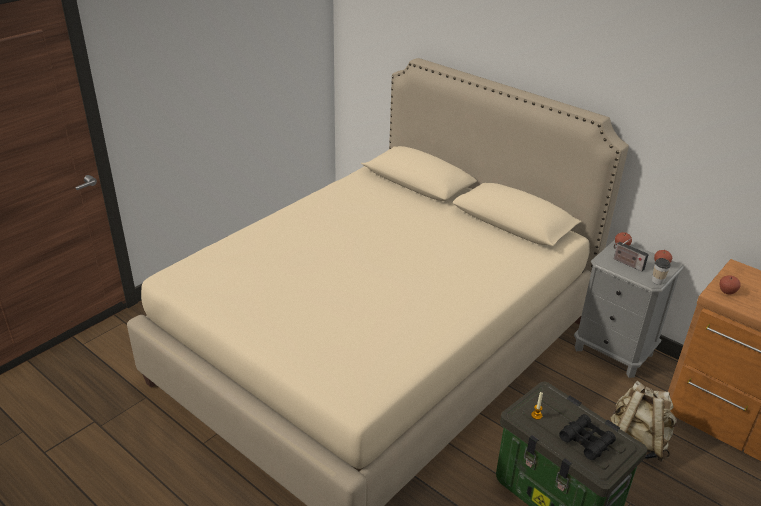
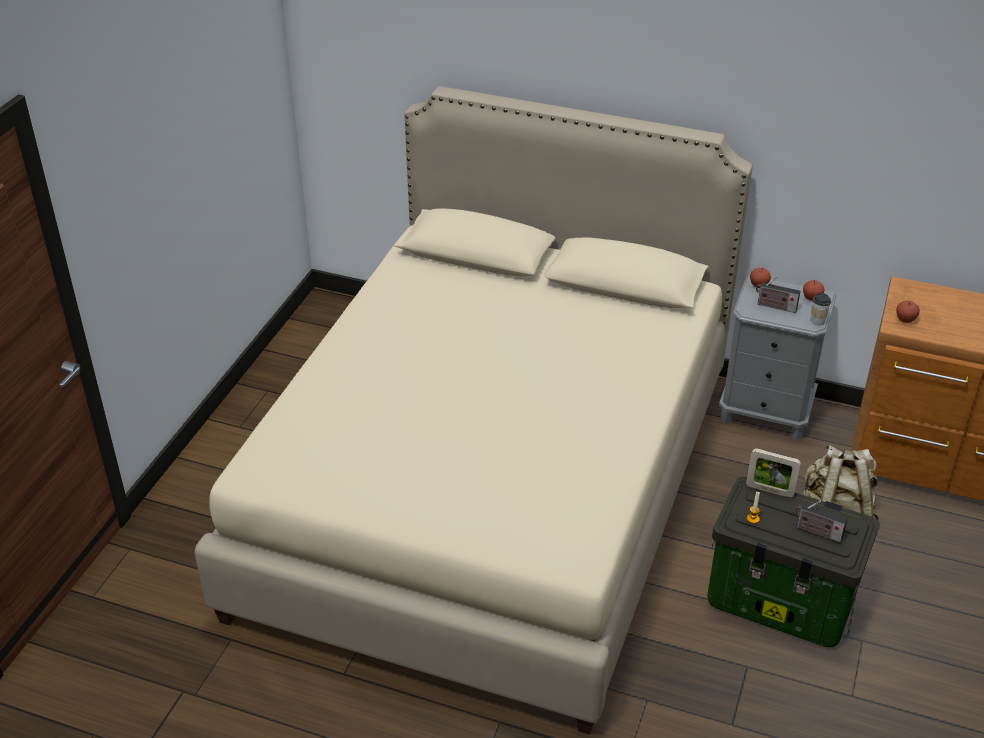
camera: 20 degrees left, 5 degrees up
(563, 398) = (769, 490): none -> picture frame
(586, 441) = (817, 532): black binoculars -> radio

